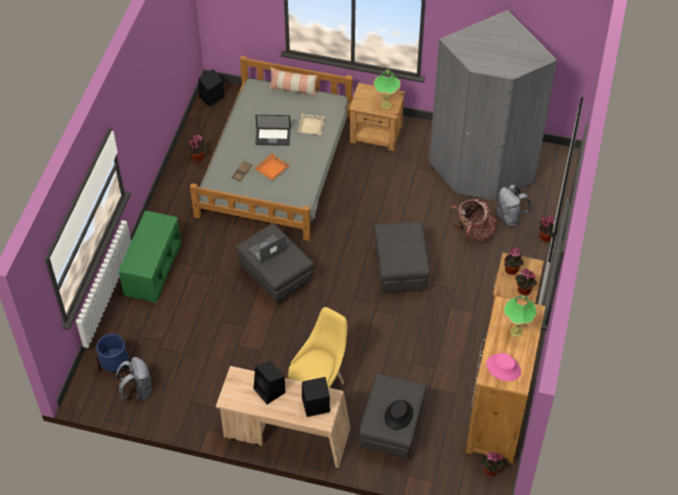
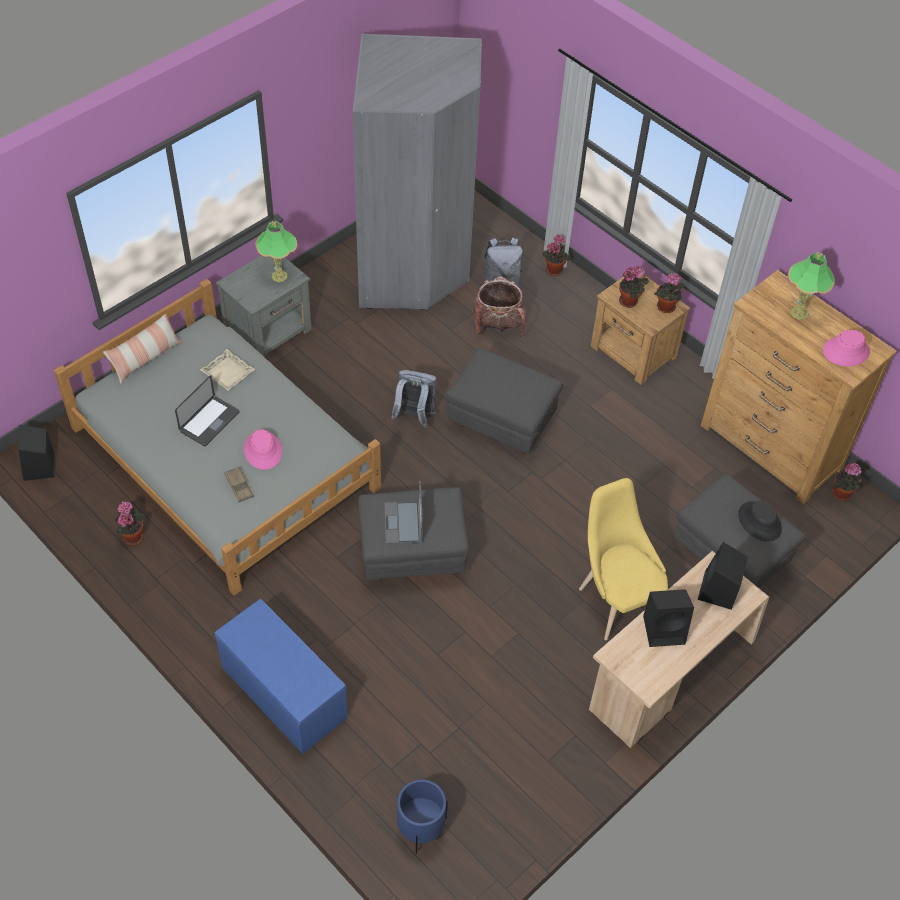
camera: 60 degrees left, 0 degrees up
(137, 391) = (484, 819): grey backpack -> grey backpack (414, 416)
(152, 268) = (282, 692): green bench -> blue bench
(272, 169) = (263, 450): orange tray -> pink hat
(376, 134) = (269, 331): brown nightstand -> grey nightstand

